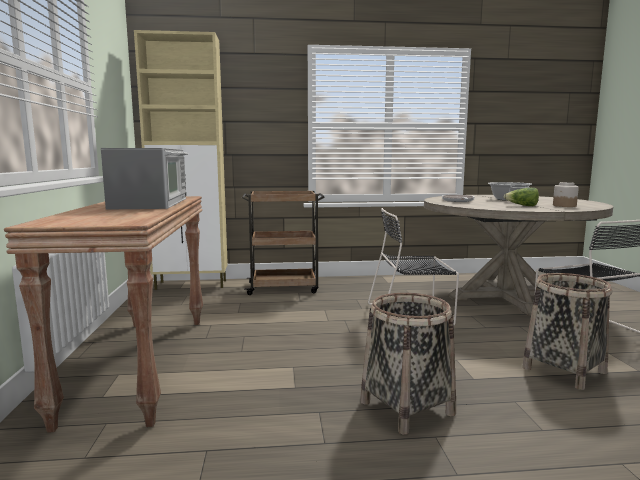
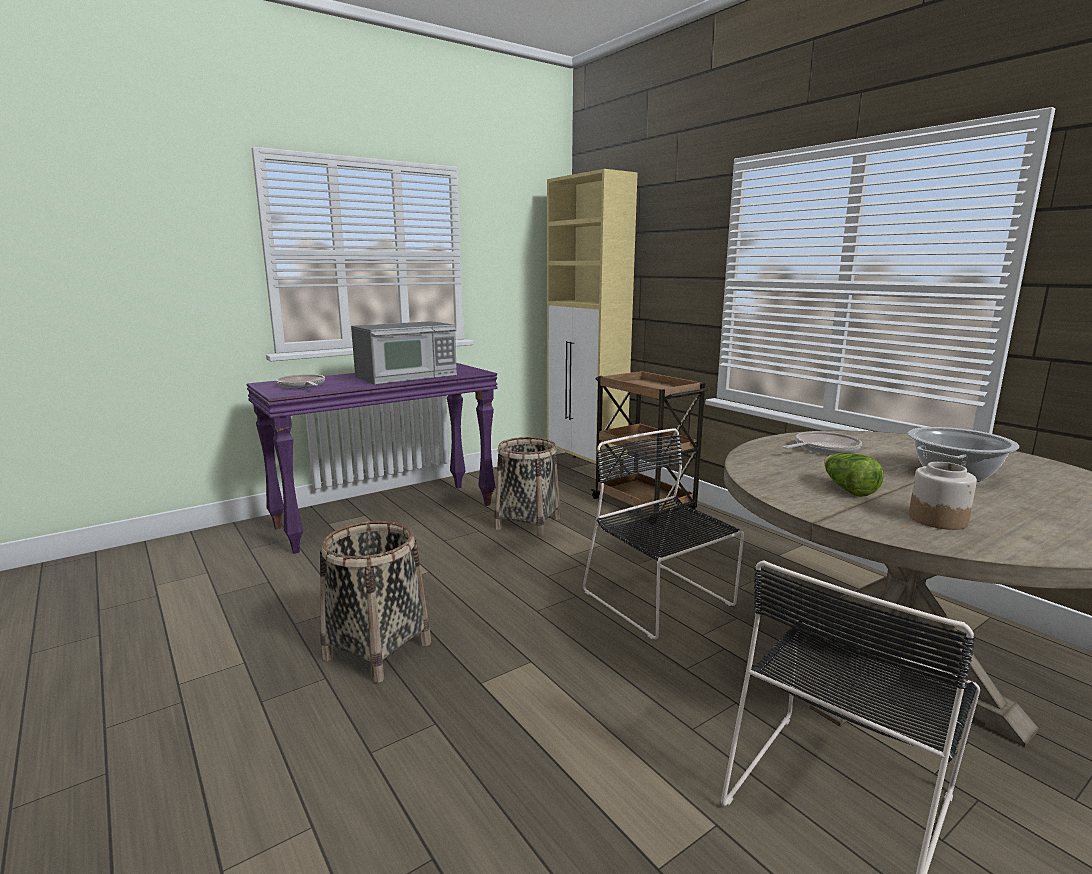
camera: 60 degrees right, 5 degrees up
(103, 218) = (302, 385): none -> frying pan
(140, 364) = (387, 515): brown console table -> purple console table
(564, 370) = (577, 765): basket -> basket (528, 523)

